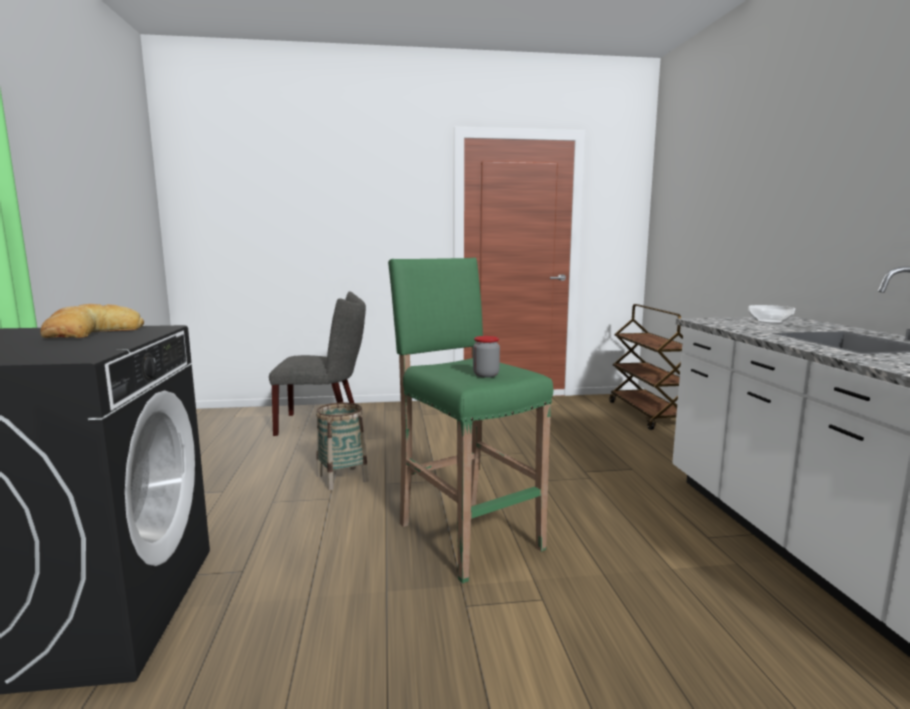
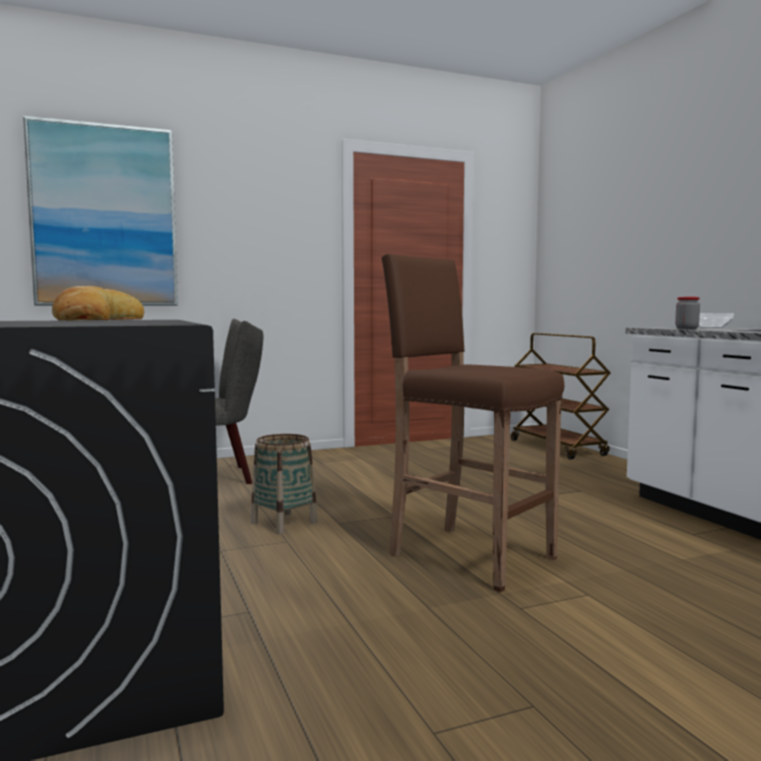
camera: 15 degrees left, 5 degrees down
(250, 206) = (104, 216): none -> picture
(467, 535) = (468, 555): green stool -> brown stool
(486, 375) = (503, 370): jar -> jar (686, 328)

